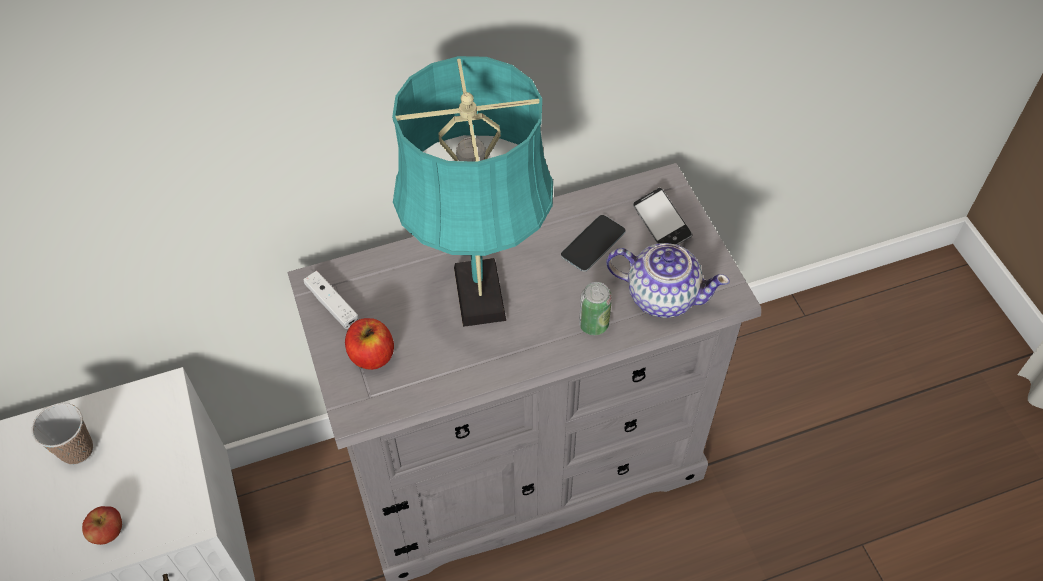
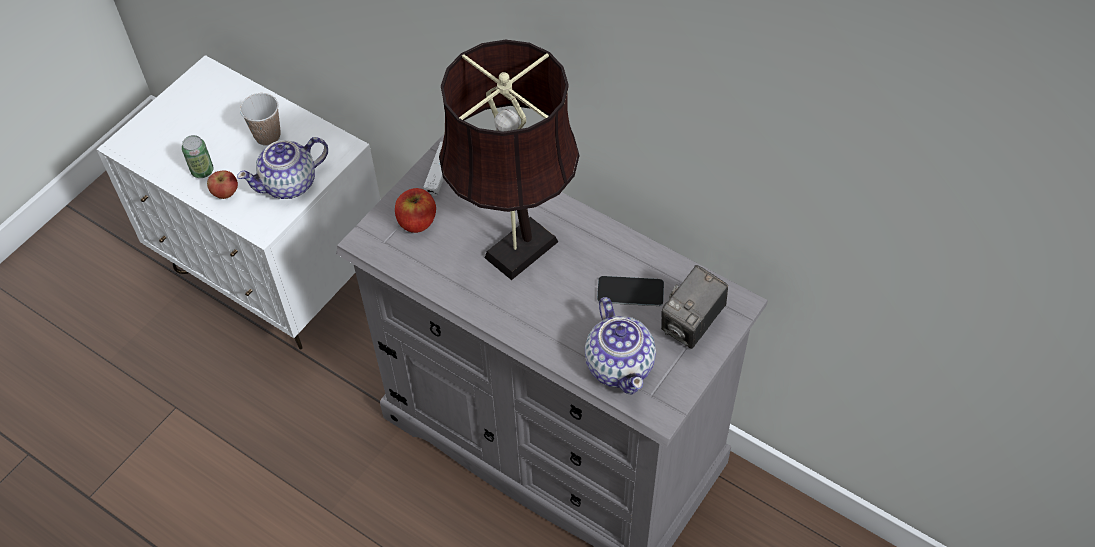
camera: 55 degrees right, 0 degrees up
(159, 464) = (290, 184): none -> teapot
(480, 300) = (515, 254): turquoise table lamp -> brown table lamp
(593, 324) = (554, 336): can -> can (202, 171)
(661, 223) = (692, 325): phone -> camera

